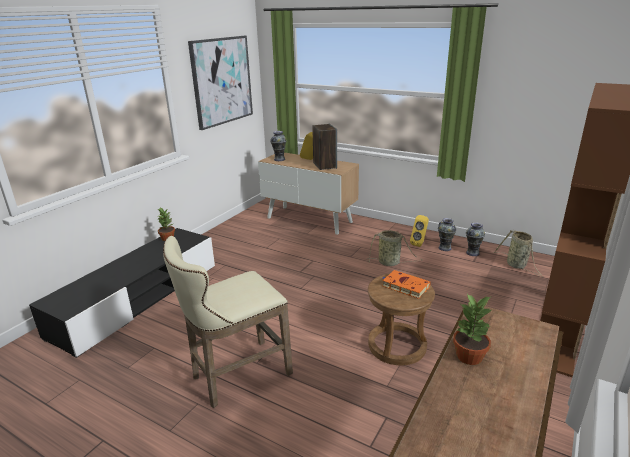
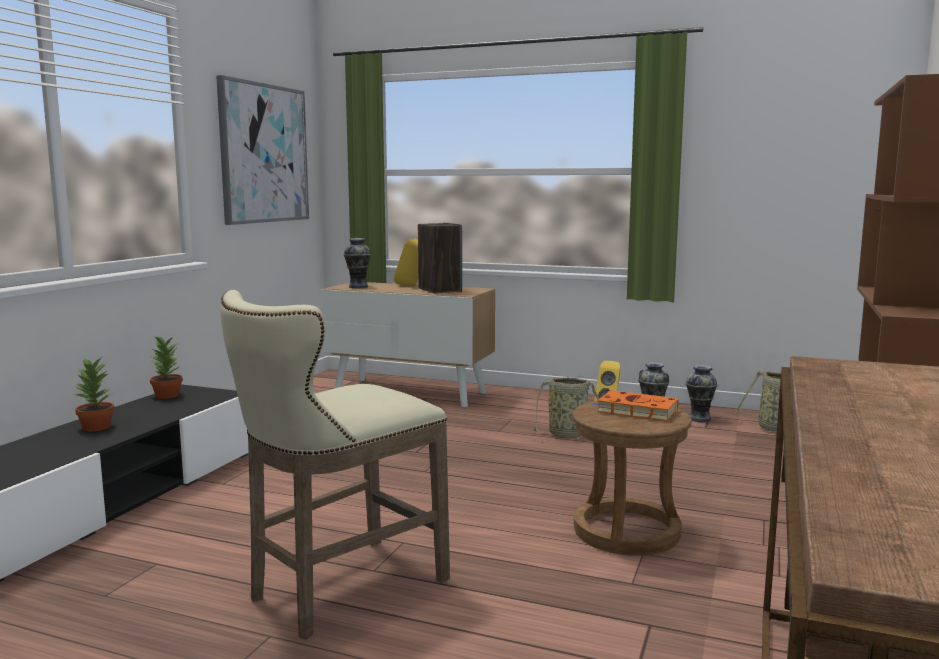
camera: 10 degrees left, 15 degrees down
(469, 357) = (841, 393): potted plant -> potted plant (96, 427)

